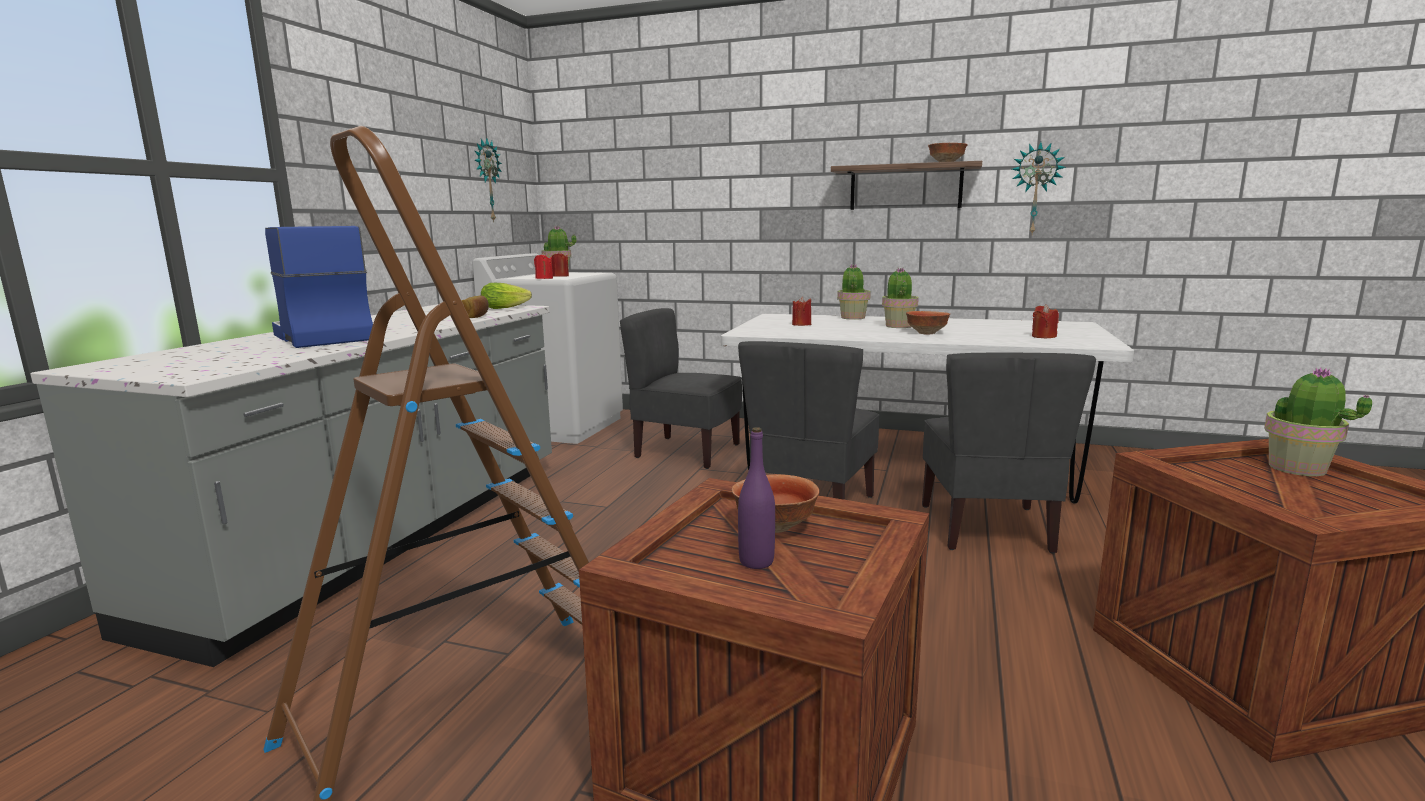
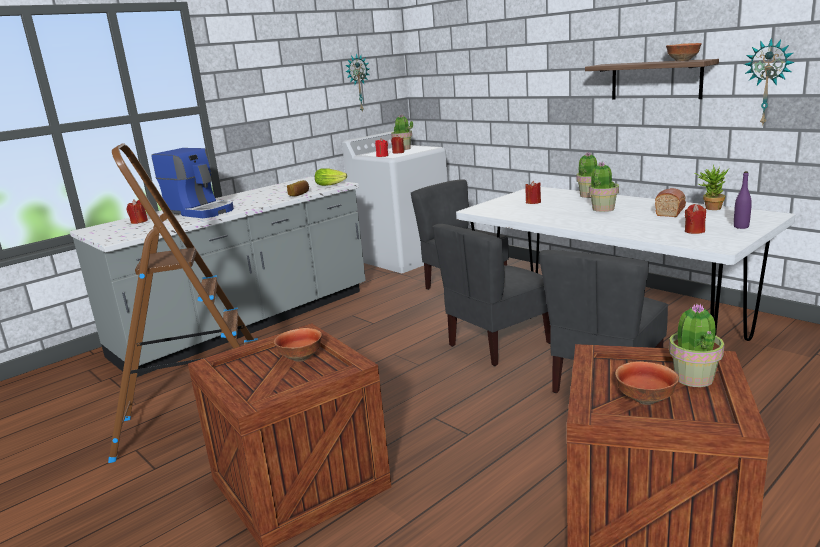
camera: 30 degrees right, 5 degrees up
(202, 353) = (139, 222): none -> red candle
(320, 337) = (200, 211): coffee machine -> coffee machine turned 135 degrees clockwise
(756, 562) = (263, 374): purple bottle -> purple bottle (741, 227)
(926, 333) = (606, 219): bowl -> bowl (645, 399)
(975, 325) = (671, 211): none -> bread
(1005, 321) = (709, 208): none -> potted plant

